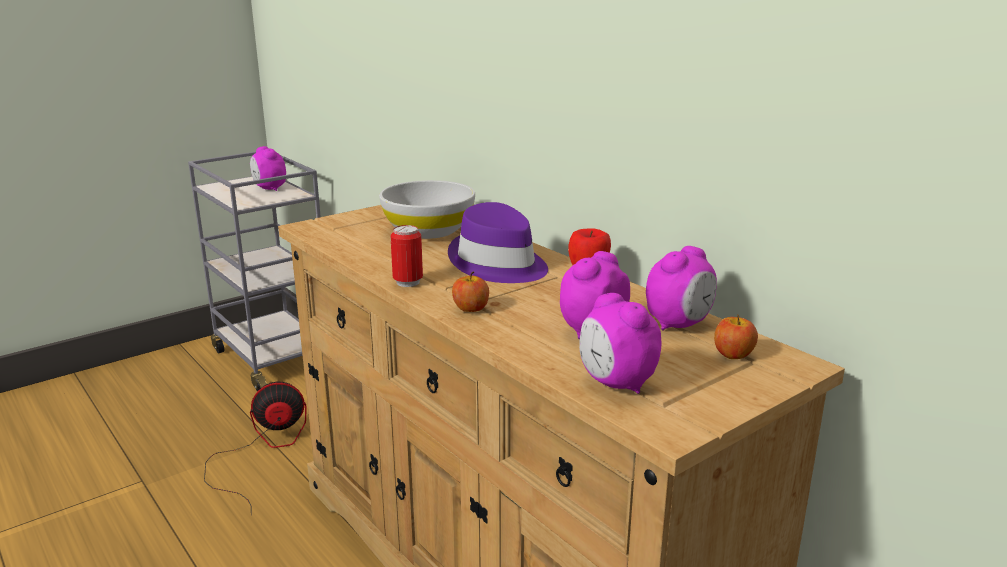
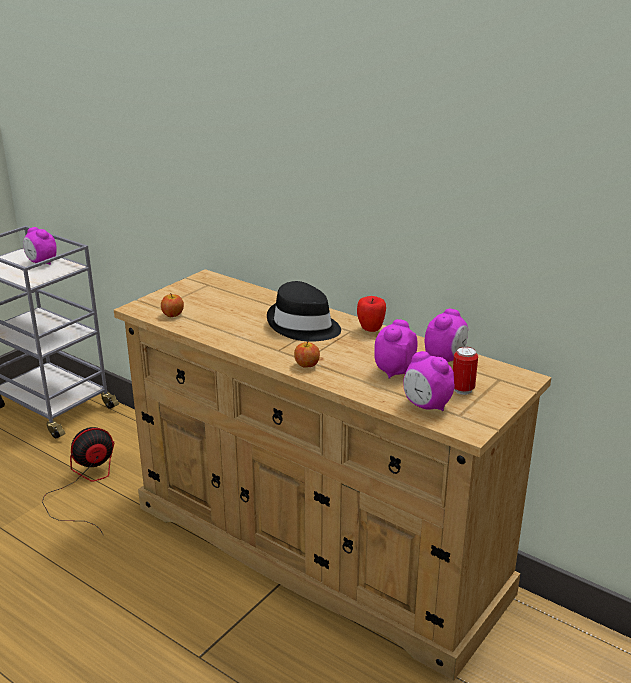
camera: 15 degrees left, 5 degrees up
(408, 282) = (249, 349): can -> can (462, 389)
(429, 231) = (234, 302): white bowl -> none
(498, 264) = (303, 326): purple hat -> black hat
(733, 355) = (486, 377): apple -> apple (173, 315)

